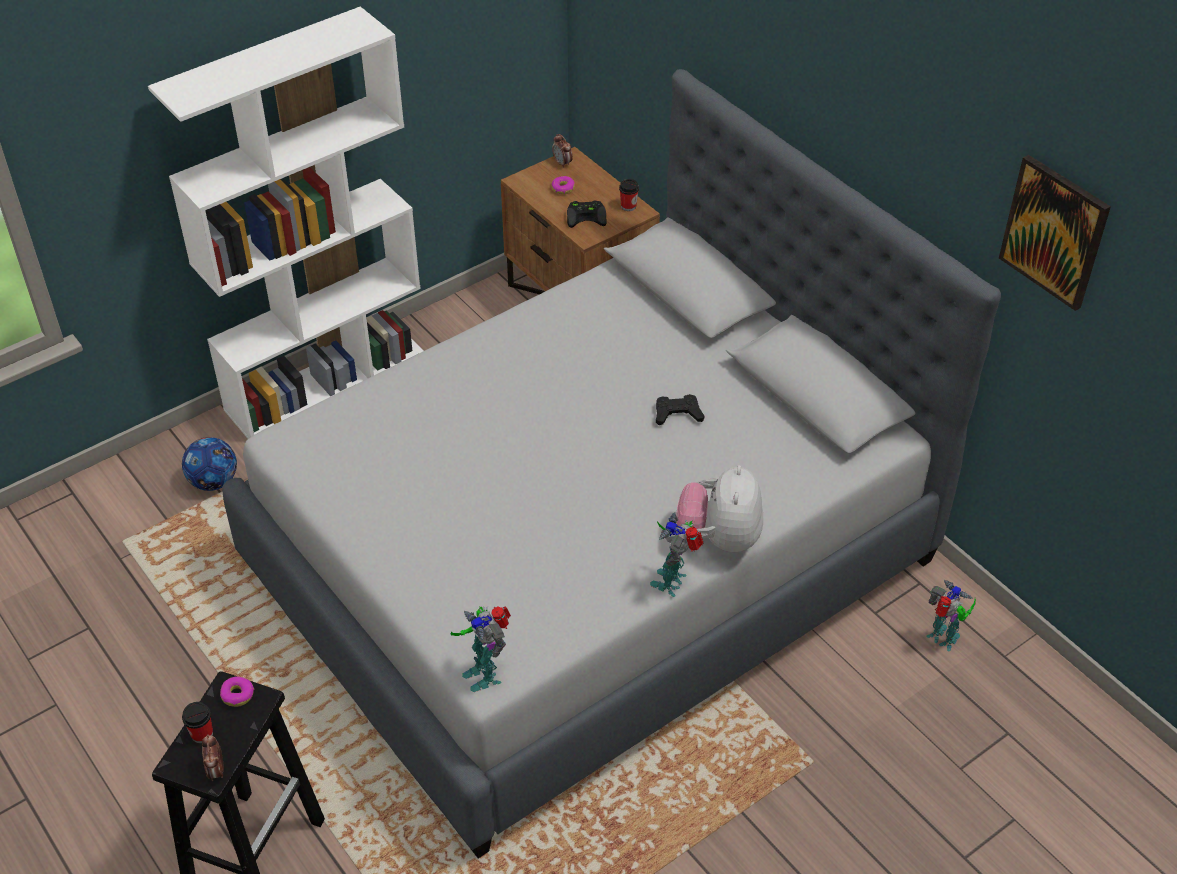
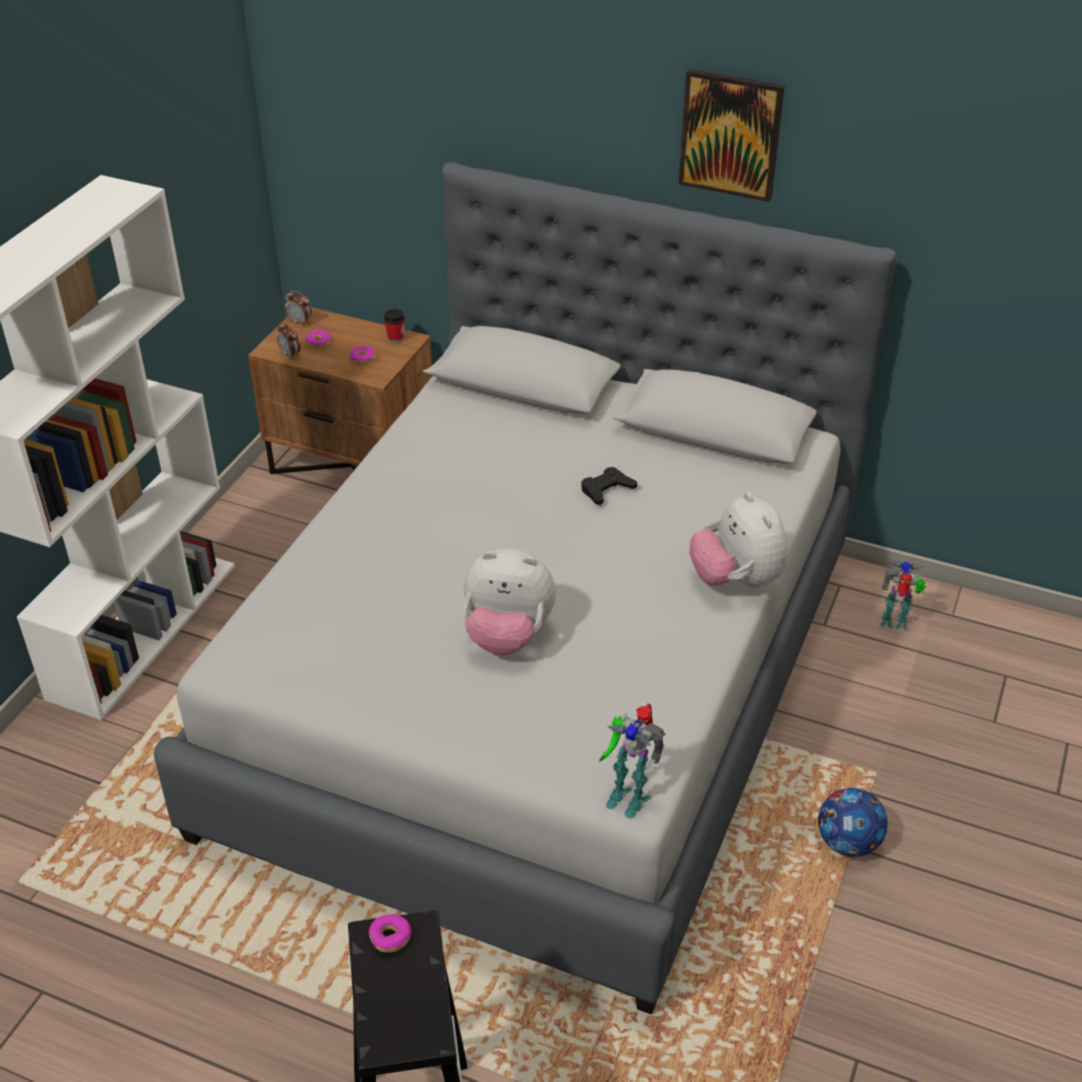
camera: 30 degrees left, 5 degrees down
(202, 734) = (383, 998): cup -> none
(214, 482) = (85, 775): football -> football (847, 843)
(216, 771) = (432, 1027): alarm clock -> alarm clock (290, 355)
(498, 506) = (507, 636): none -> plush toy
(587, 216) = (362, 358): black game controller -> donut
(673, 581) = (729, 634): toy robot -> none
(1054, 231) = (944, 169): picture -> picture (730, 134)

